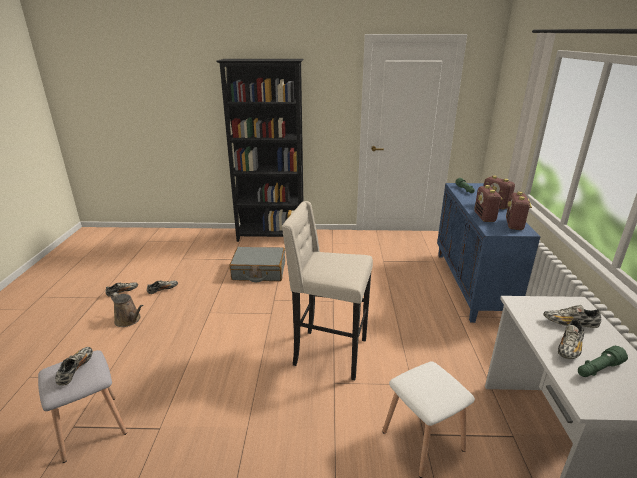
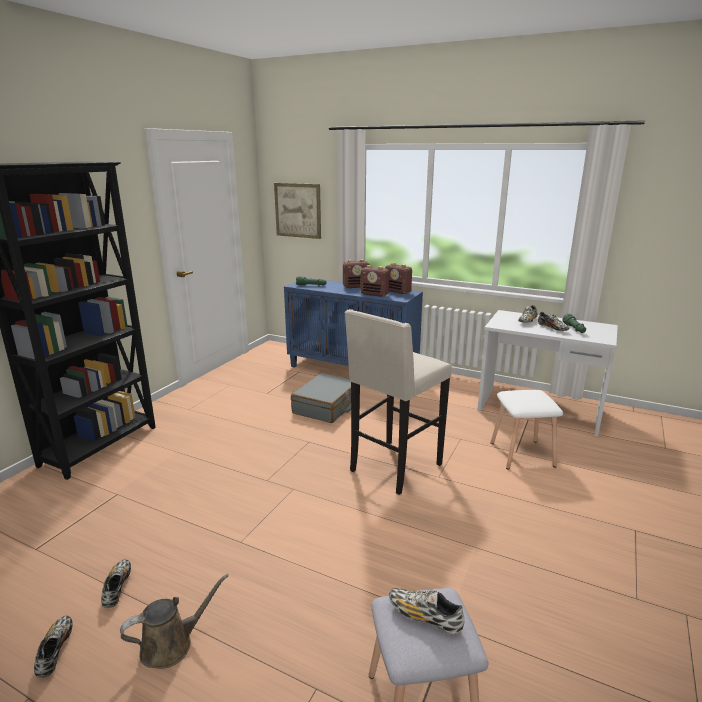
camera: 65 degrees left, 5 degrees down
(259, 271) = (185, 477): grey suitcase -> grey suitcase (327, 406)
(508, 116) = (298, 210): none -> picture

